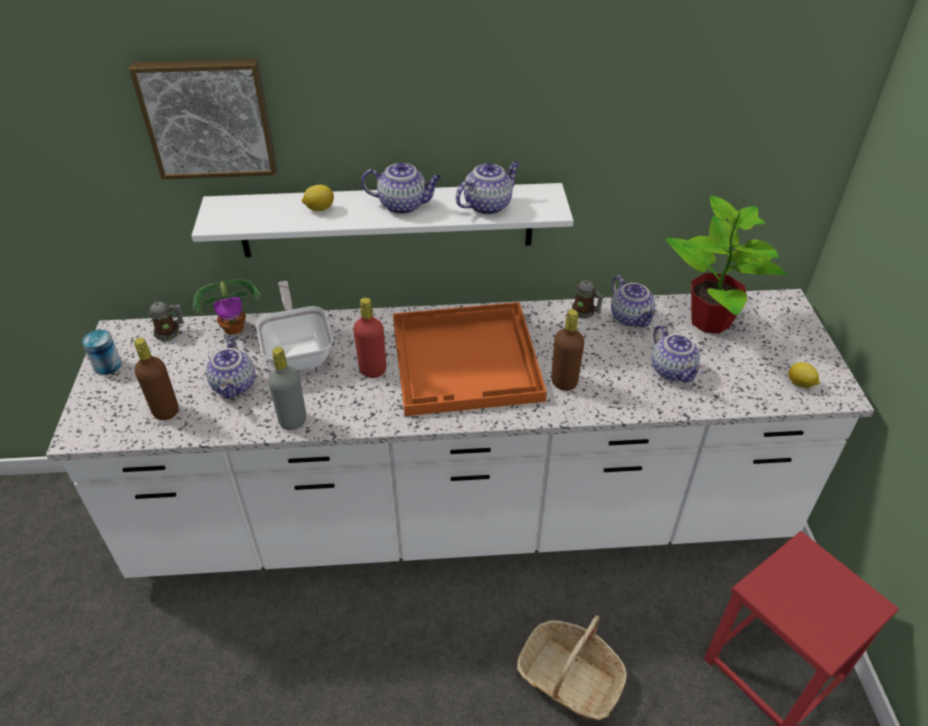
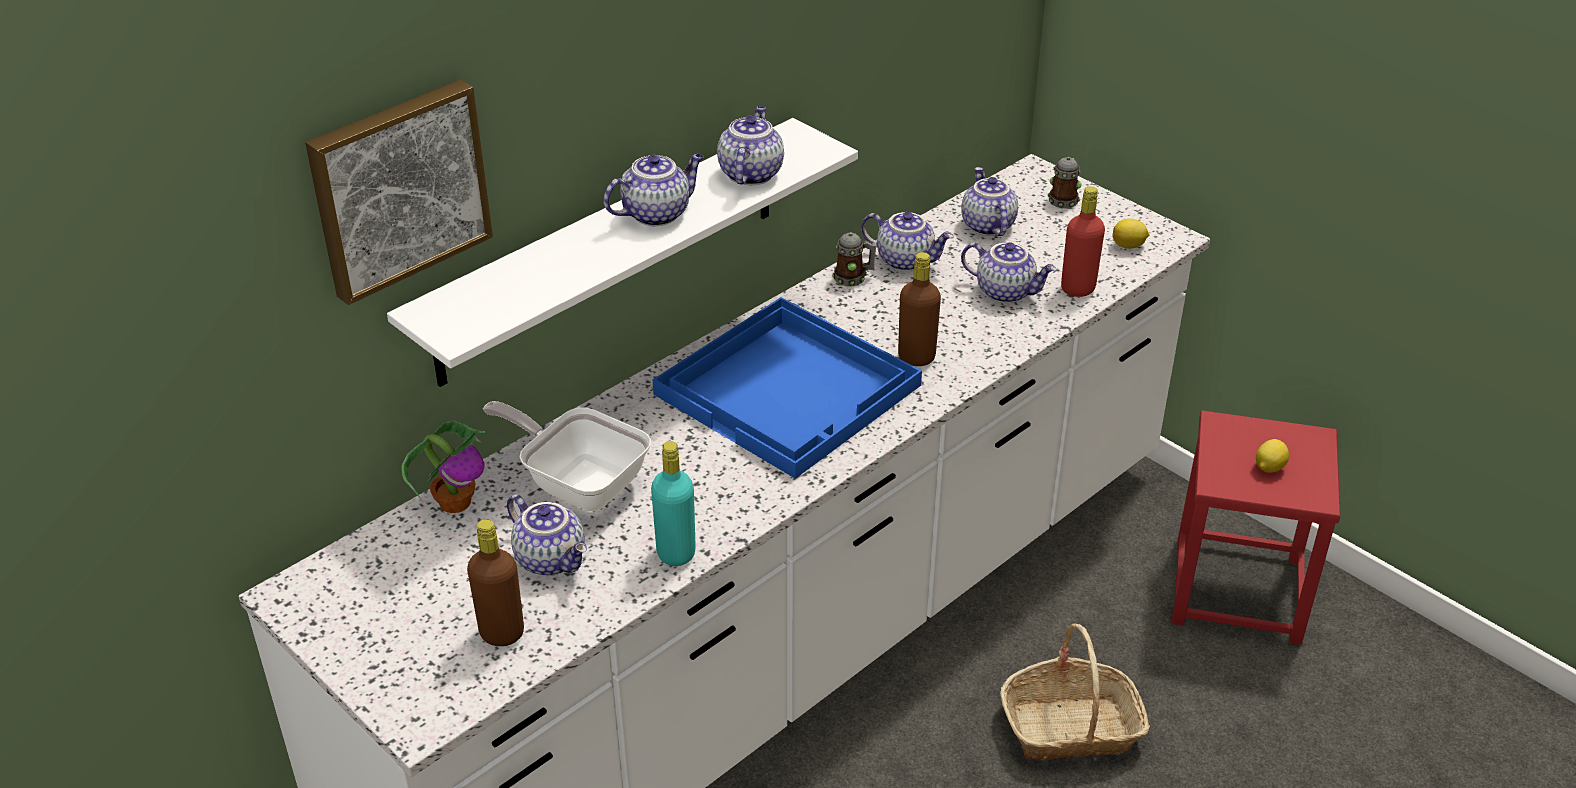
camera: 40 degrees left, 5 degrees down
(107, 365) = (339, 633): can -> none
(170, 332) = (372, 552): mug -> mug (1064, 199)
(293, 420) = (676, 553): grey bottle -> turquoise bottle
(319, 209) = (563, 260): lemon -> lemon (1268, 468)
(373, 370) = (697, 454): red bottle -> red bottle (1077, 289)
(467, 361) = (790, 389): orange tray -> blue tray
(711, 321) = (986, 225): potted plant -> teapot

